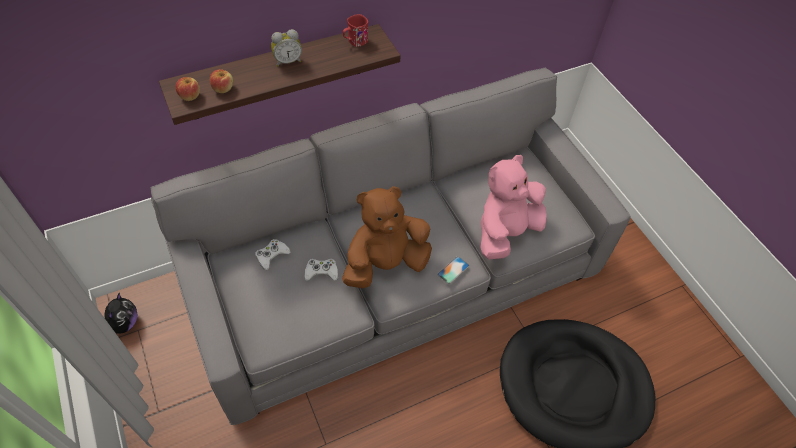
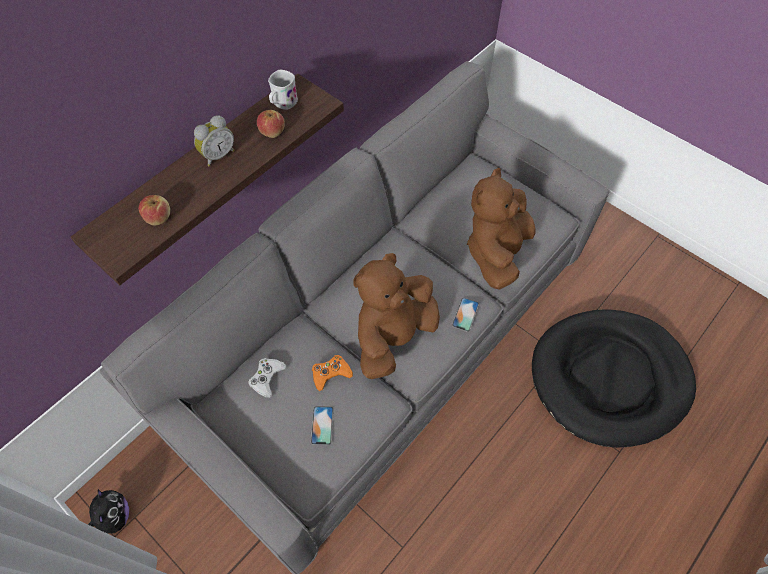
camera: 20 degrees left, 5 degrees up
(190, 96) = (122, 242): apple -> apple (272, 132)
(294, 307) = (322, 425): none -> phone
(321, 272) = (331, 373): white game controller -> orange game controller
(355, 42) = (283, 104): red mug -> white mug
(505, 232) = (496, 252): pink plush toy -> brown plush toy

